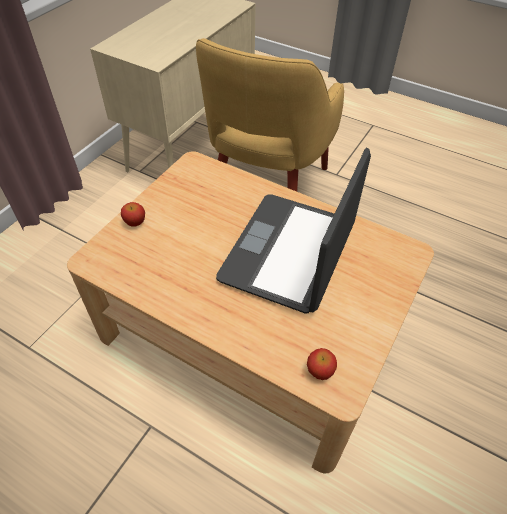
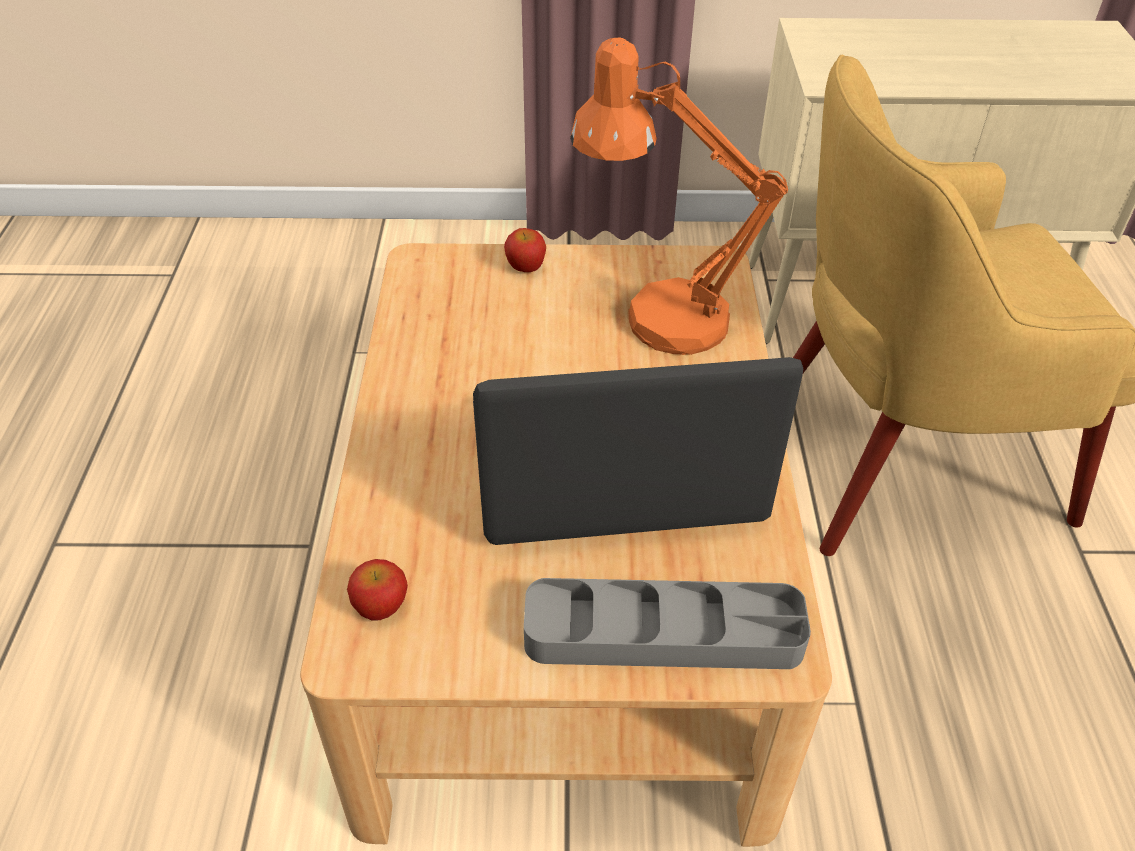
camera: 60 degrees right, 5 degrees down
(210, 196) = (656, 316): none -> orange table lamp
(385, 279) = (663, 633): none -> grey tray

